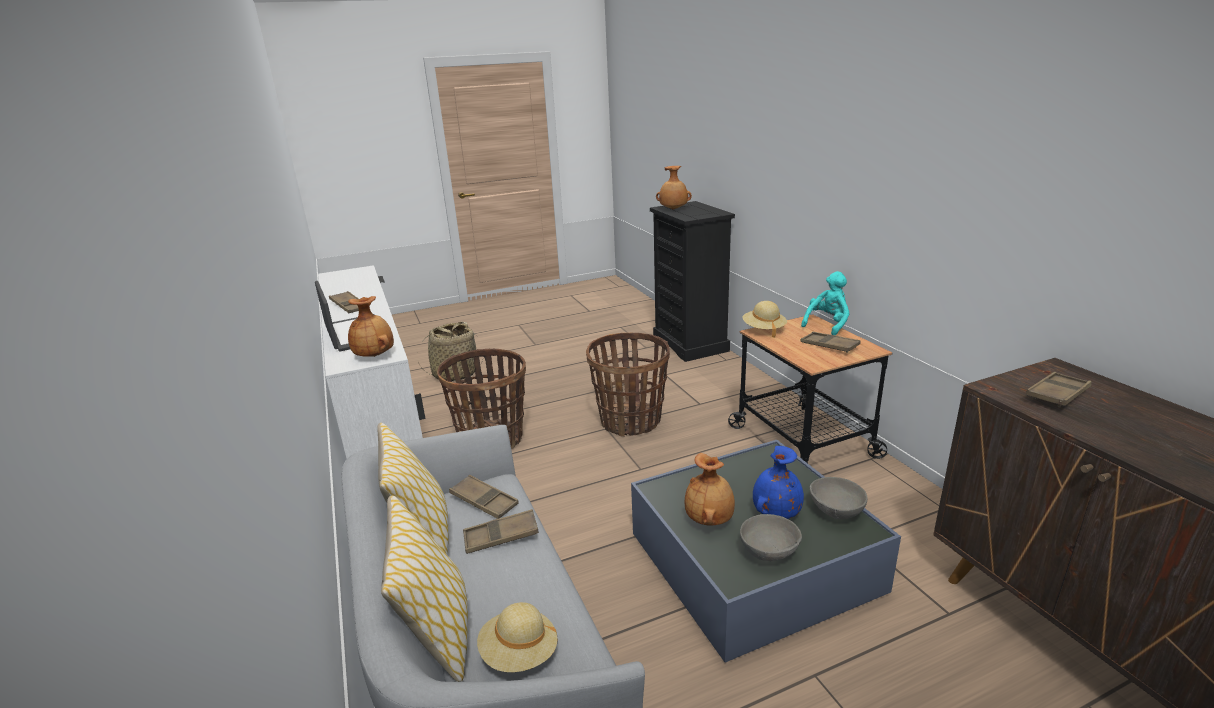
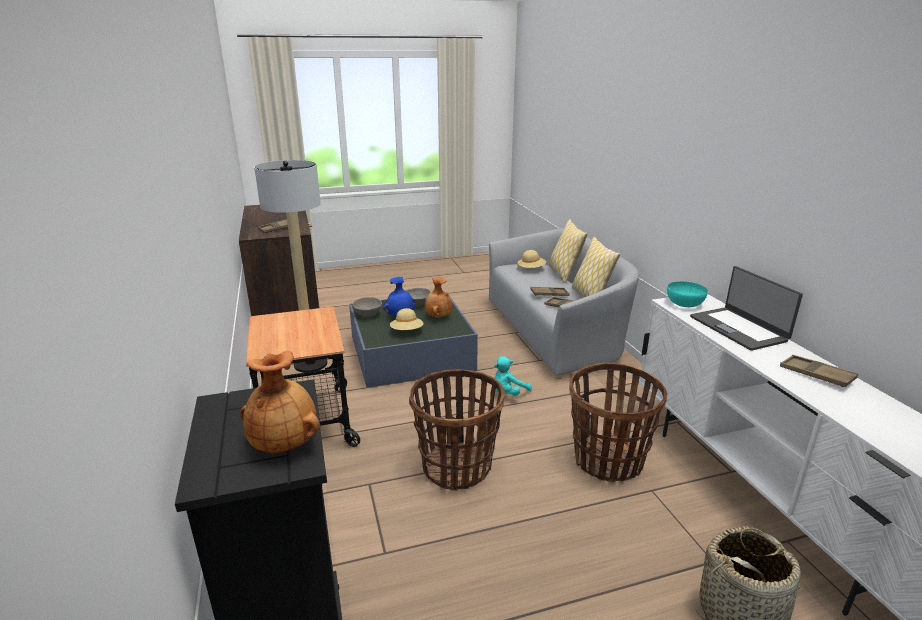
camera: 175 degrees left, 0 degrees up
(375, 355) = (684, 304): brown vase -> turquoise bowl
(763, 329) = (320, 349): beige hat -> beige hat (407, 331)
(827, 324) = (254, 348): turquoise plush toy -> turquoise plush toy (508, 393)
(829, 345) = (287, 326): brown tray -> none
(891, 520) = (310, 364): none -> floor lamp

